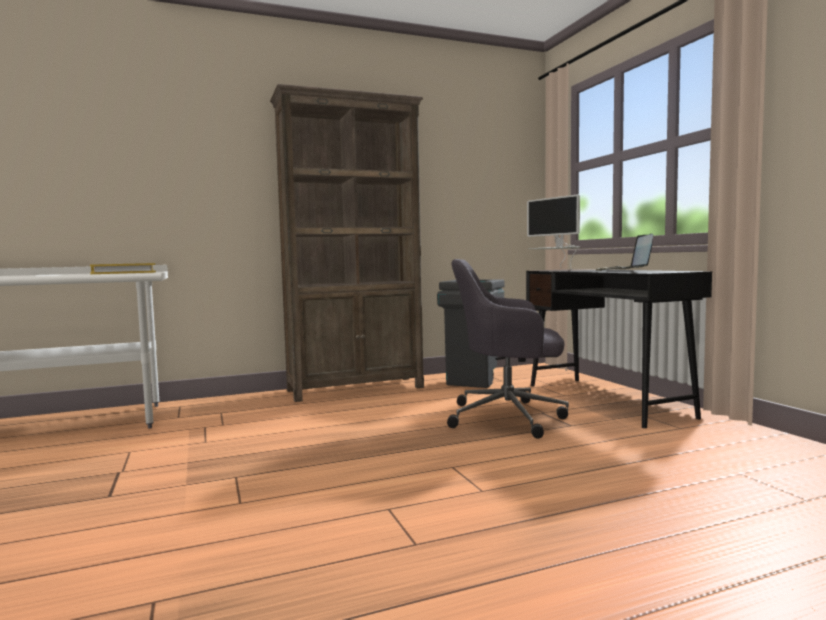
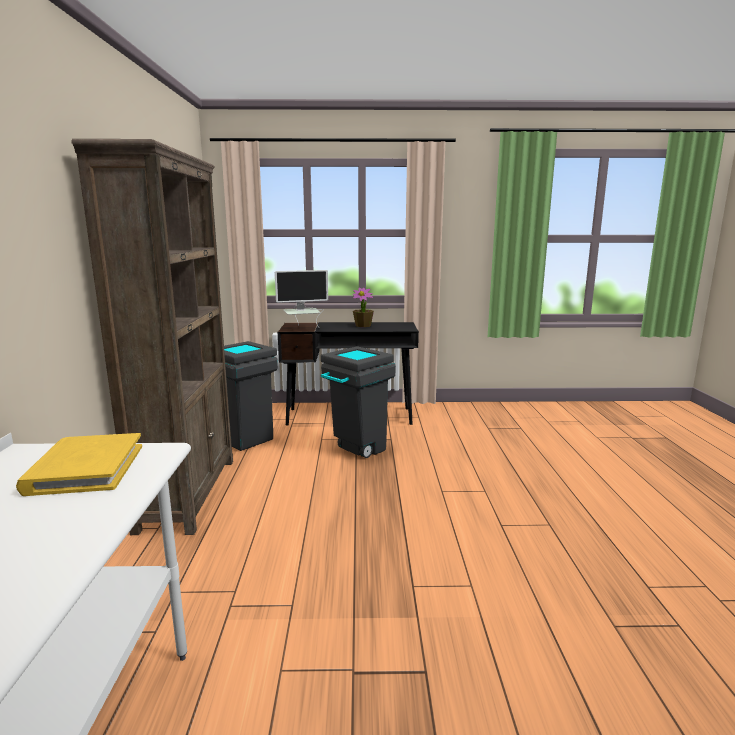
camera: 70 degrees left, 10 degrees up
(509, 417) = (356, 451): grey office chair -> grey trash can
(624, 270) = (363, 325): laptop -> potted plant

